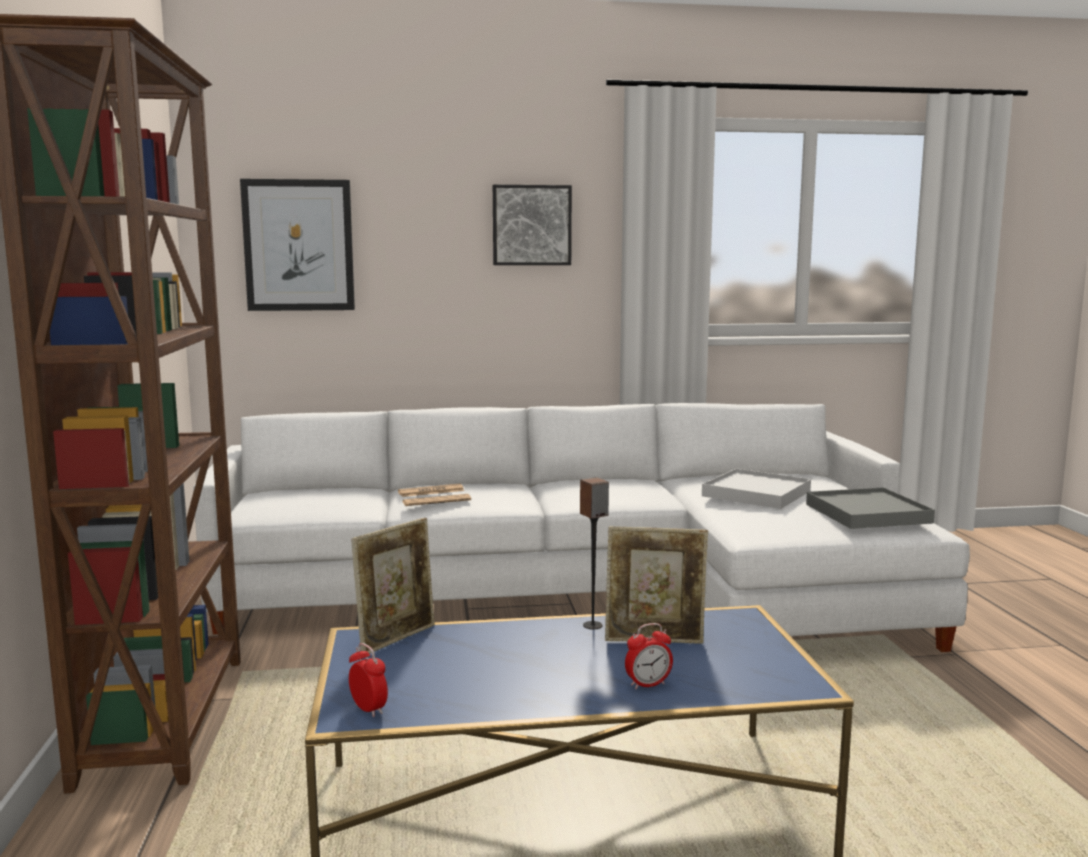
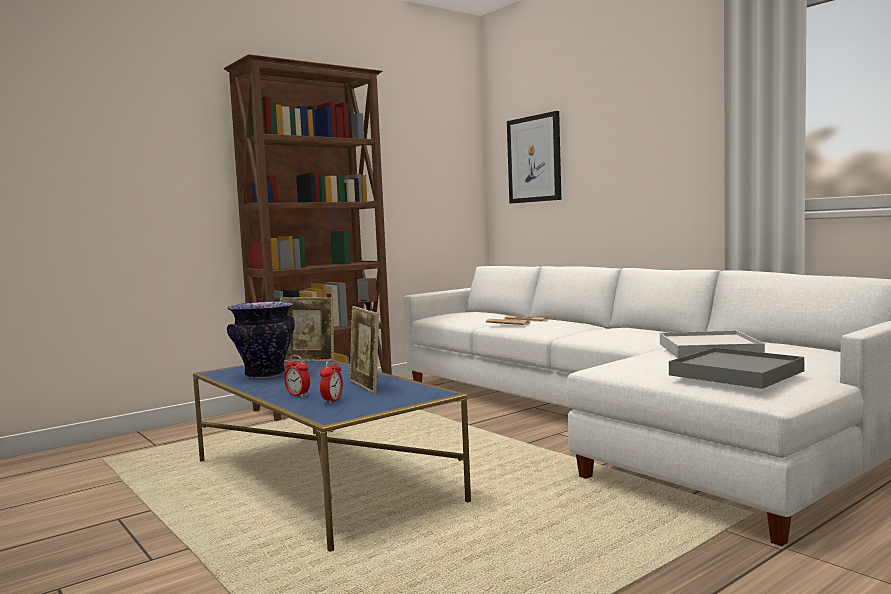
camera: 60 degrees right, 5 degrees down
(368, 709) = (226, 372): alarm clock -> alarm clock (332, 401)
(452, 683) = (265, 375): none -> vase
(531, 225) = (668, 123): picture -> none

